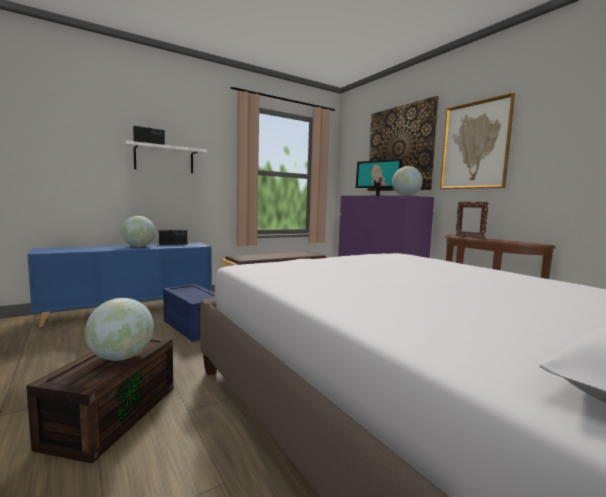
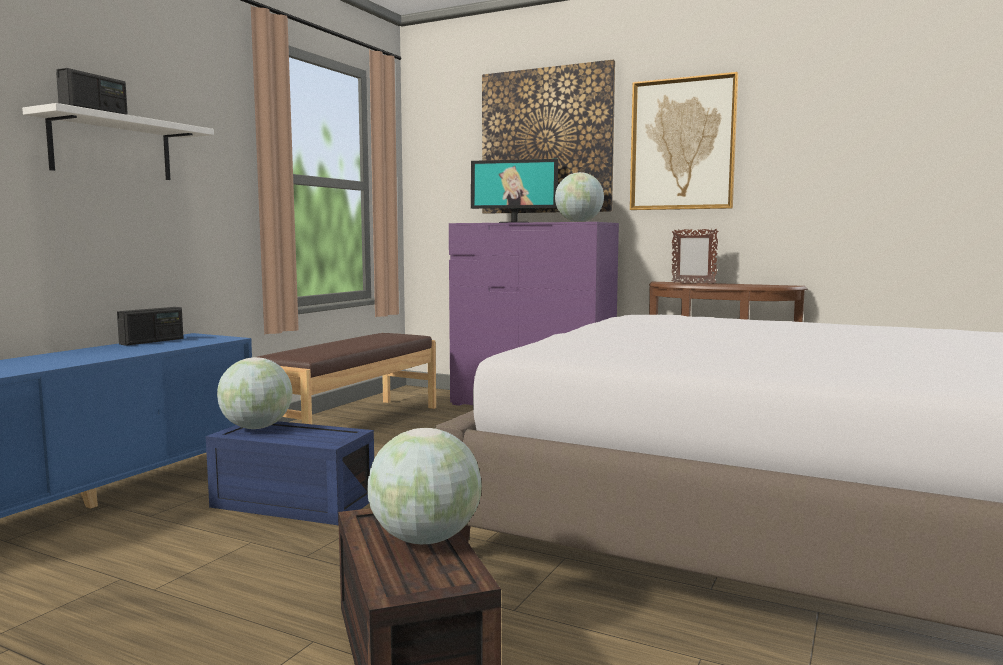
camera: 30 degrees left, 0 degrees up
(139, 247) = (99, 354): globe -> globe (256, 428)

